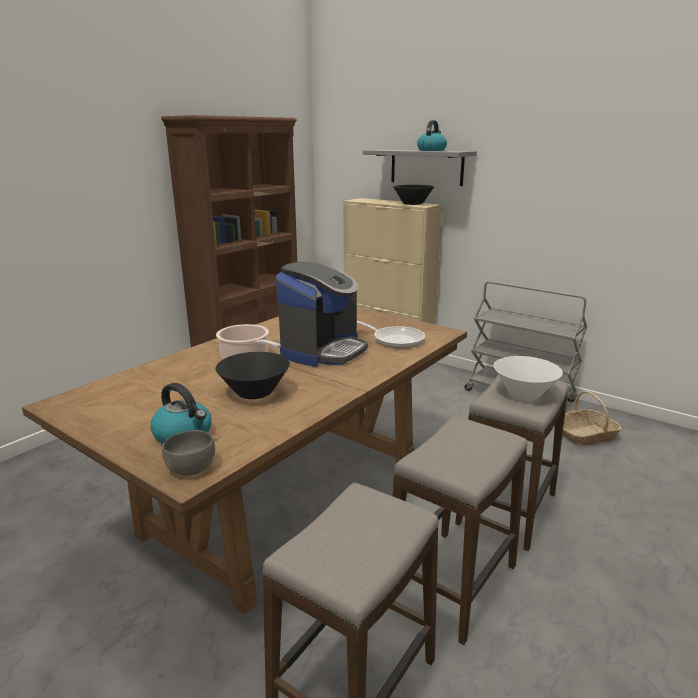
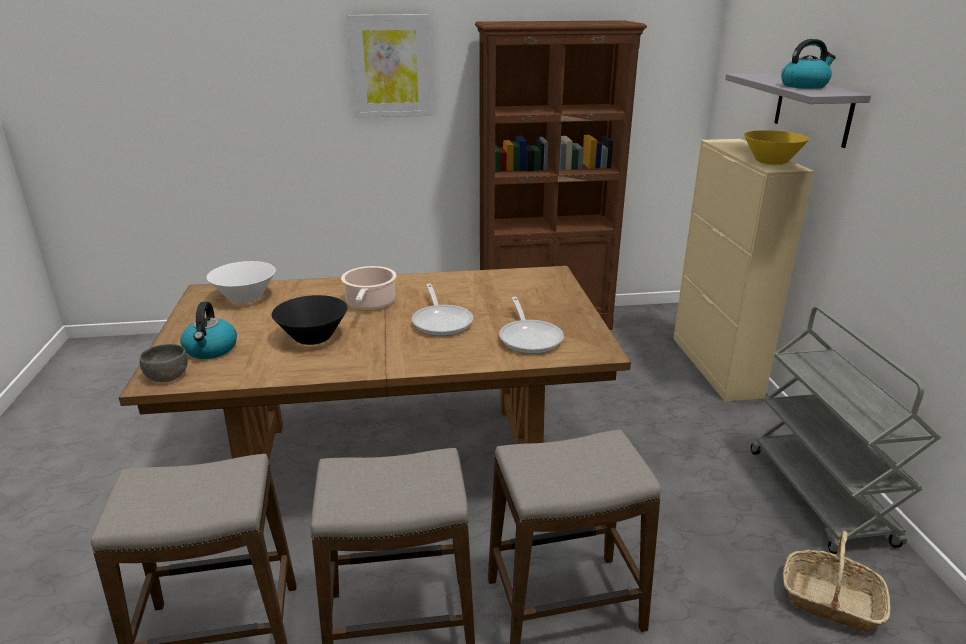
camera: 45 degrees right, 5 degrees up
(91, 159) = (391, 66): none -> picture
(323, 350) = (442, 321): coffee machine -> frying pan
(412, 204) = (771, 162): black bowl -> yellow bowl
(524, 393) = (576, 467): white bowl -> white bowl (246, 298)

